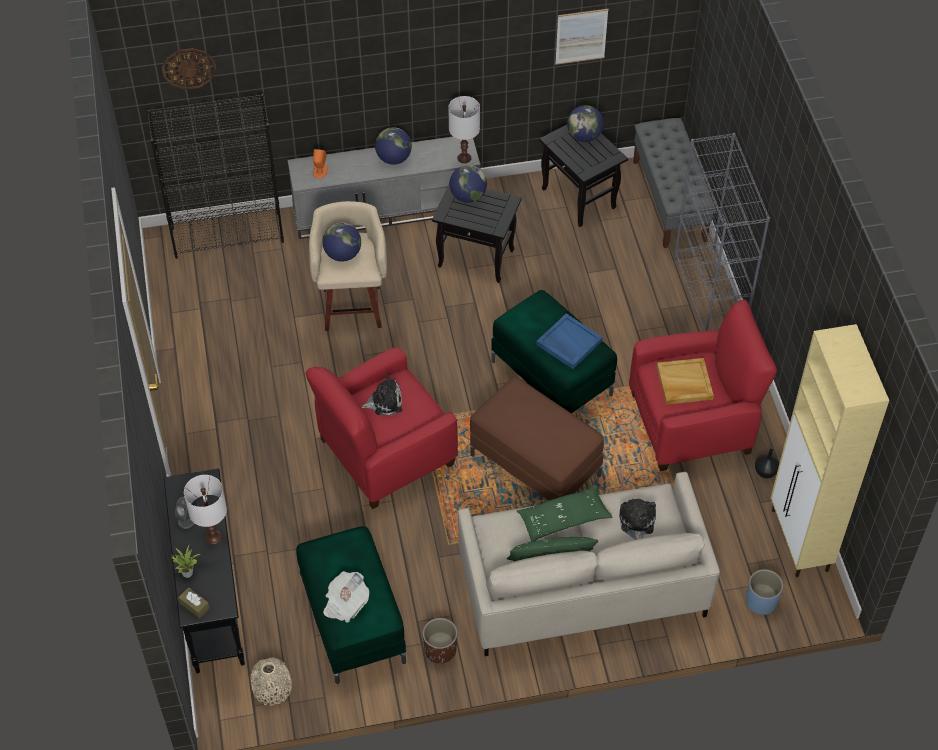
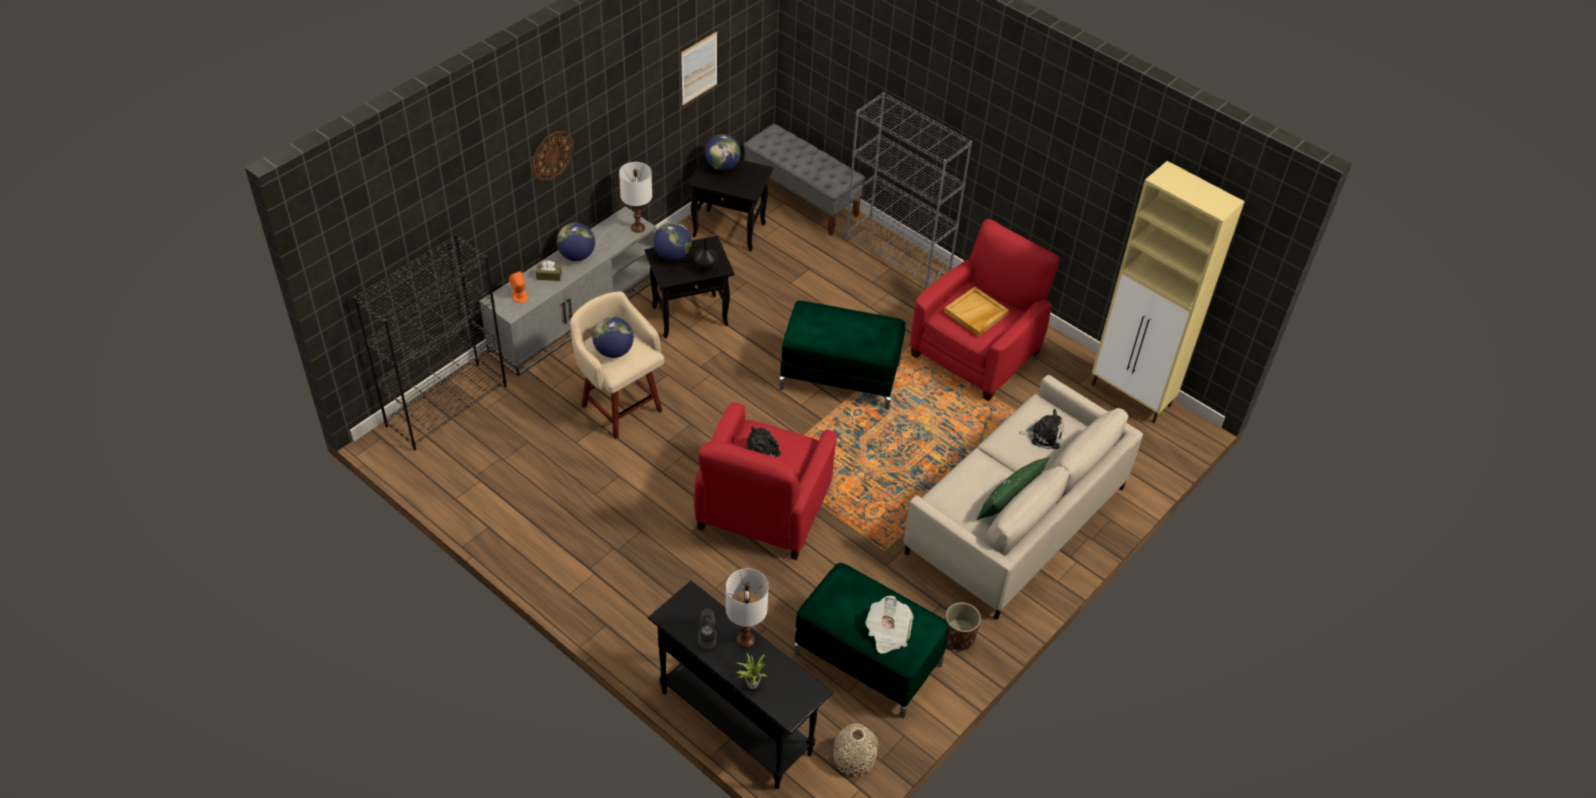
camera: 40 degrees left, 5 degrees down
(189, 68) = (385, 232): wall clock -> wall clock (552, 155)
(194, 605) = (786, 707): brown tissue box -> brown tissue box (549, 276)
(534, 465) = (891, 450): brown ottoman -> none
(563, 519) = (988, 464): green pillow -> none
(568, 343) = (861, 329): blue tray -> none
(636, 523) = (1044, 435): plush toy -> plush toy turned 135 degrees clockwise
(761, 601) = (1148, 454): blue planter -> none
(765, 472) = (1061, 360): black vase -> black vase (705, 267)

